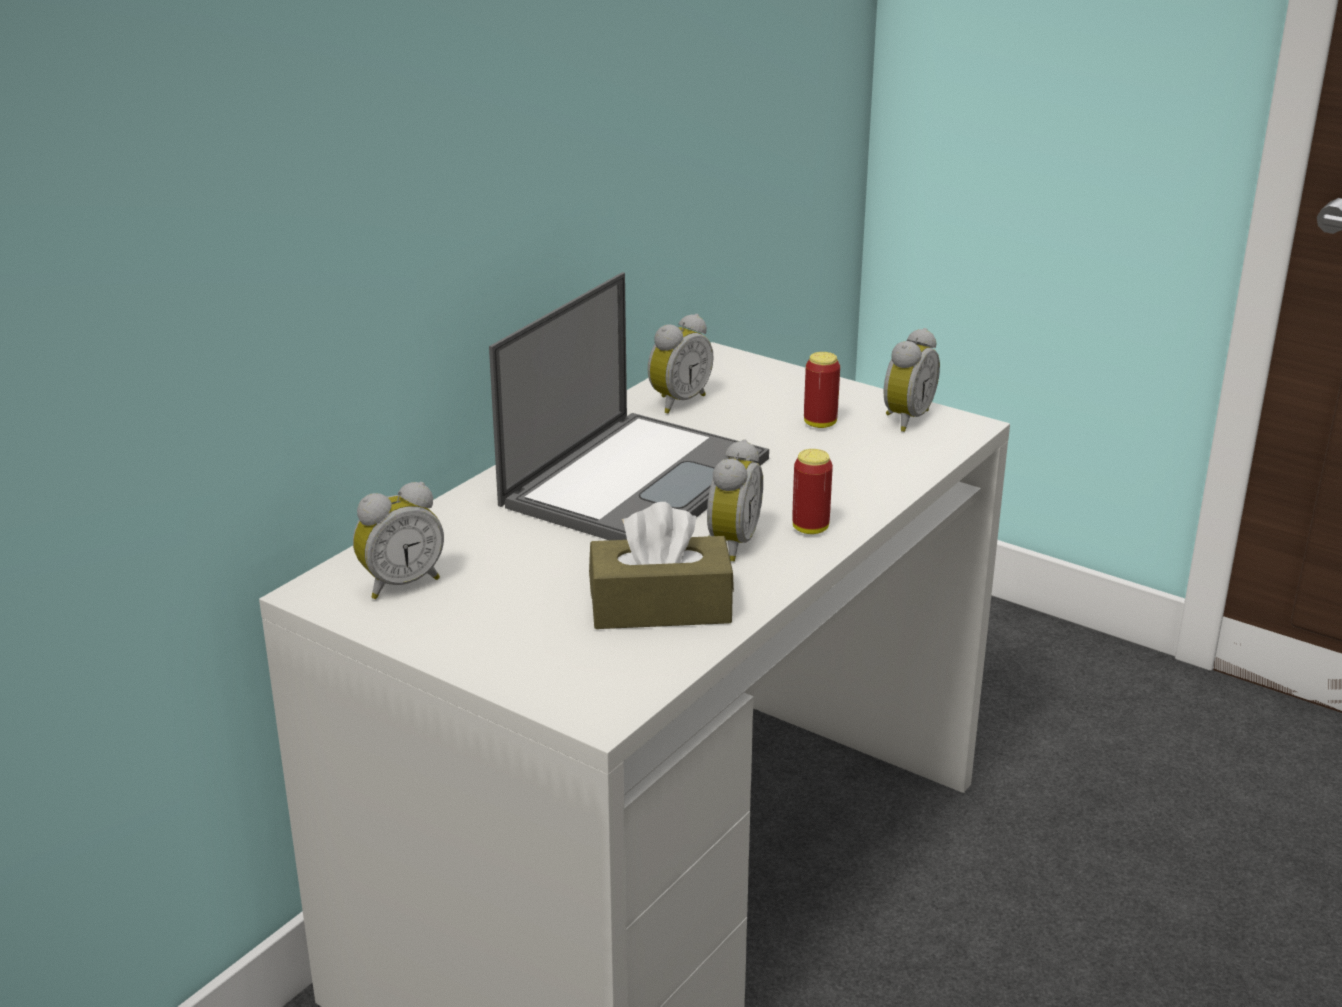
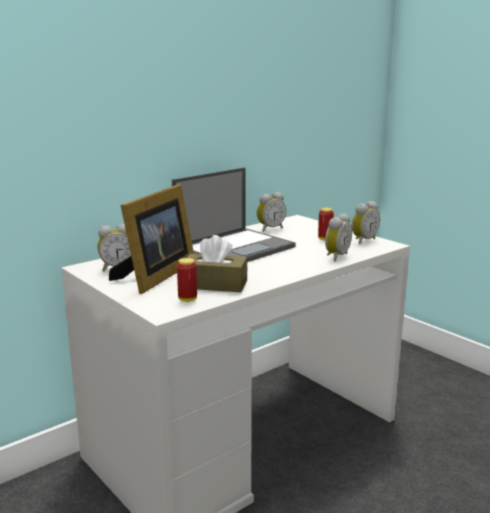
camera: 15 degrees right, 10 degrees down
(509, 598) = (156, 276): none -> picture frame
(729, 544) = (259, 269): alarm clock -> alarm clock (335, 256)
(810, 528) = (297, 268): can -> can (187, 299)

